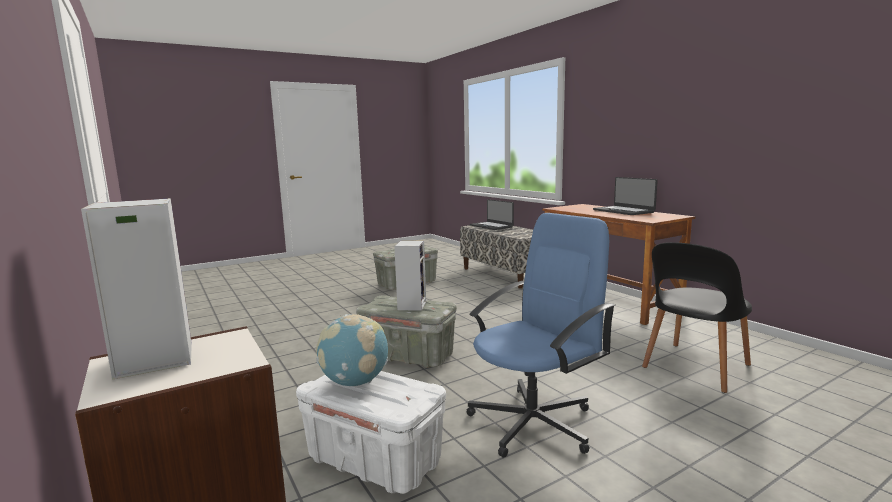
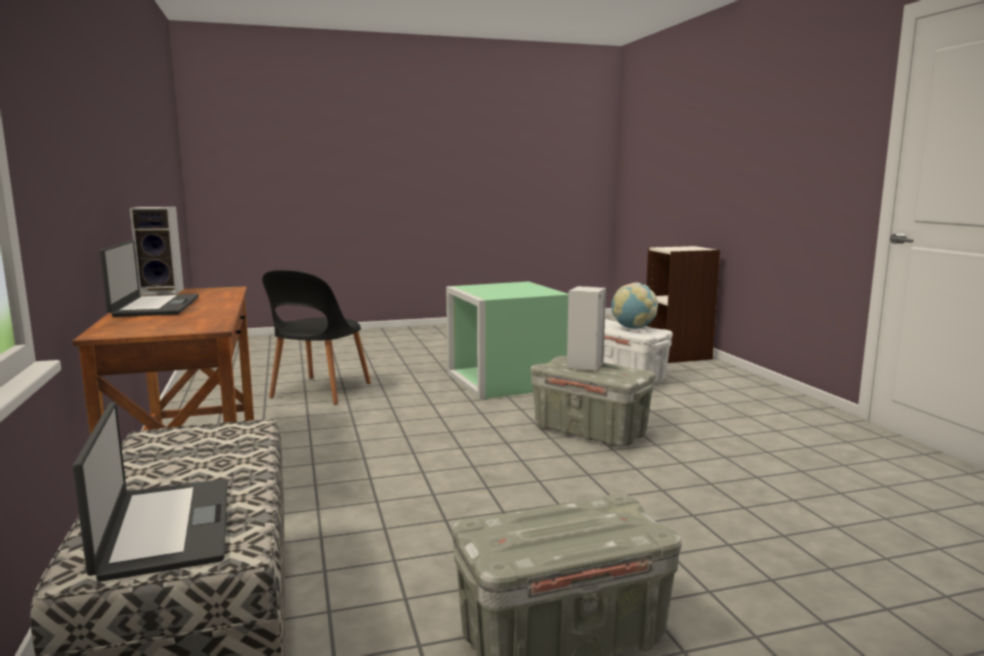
camera: 165 degrees left, 0 degrees up
(151, 361) = (693, 248): speaker -> speaker (164, 292)
(534, 422) = (503, 380): blue office chair -> green storage box
(694, 368) = (319, 392): black chair -> black chair turned 135 degrees clockwise

